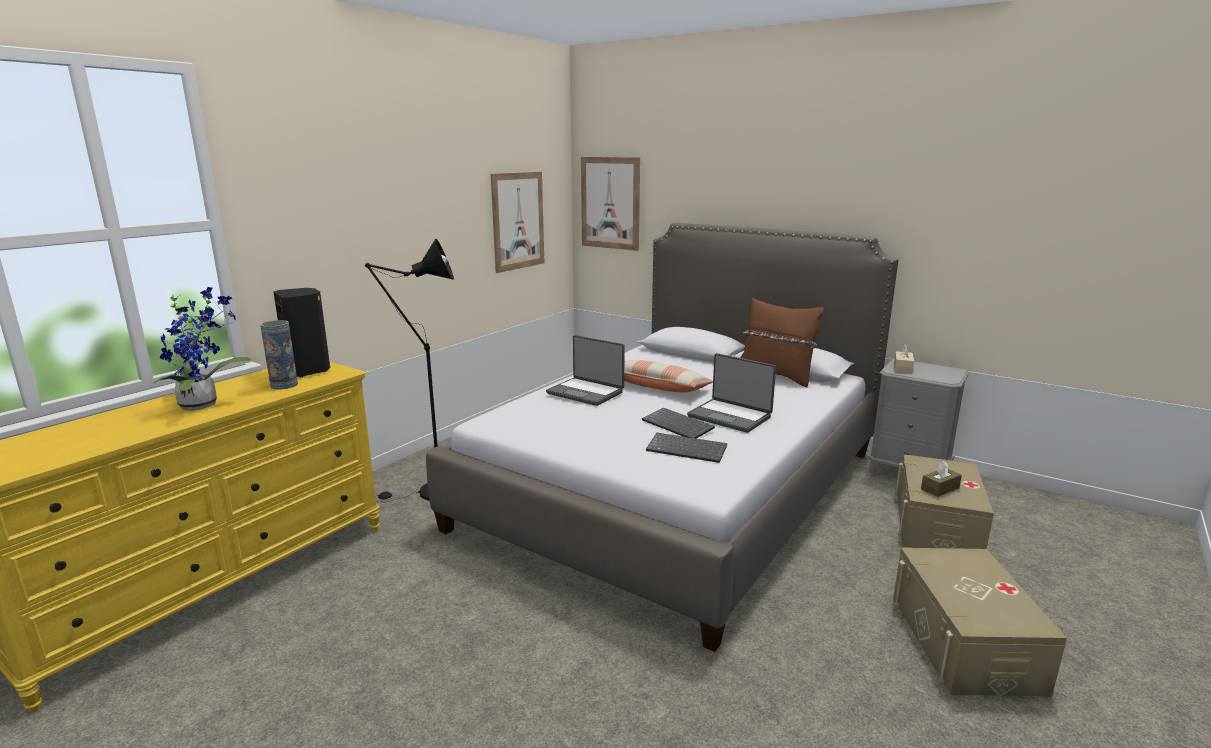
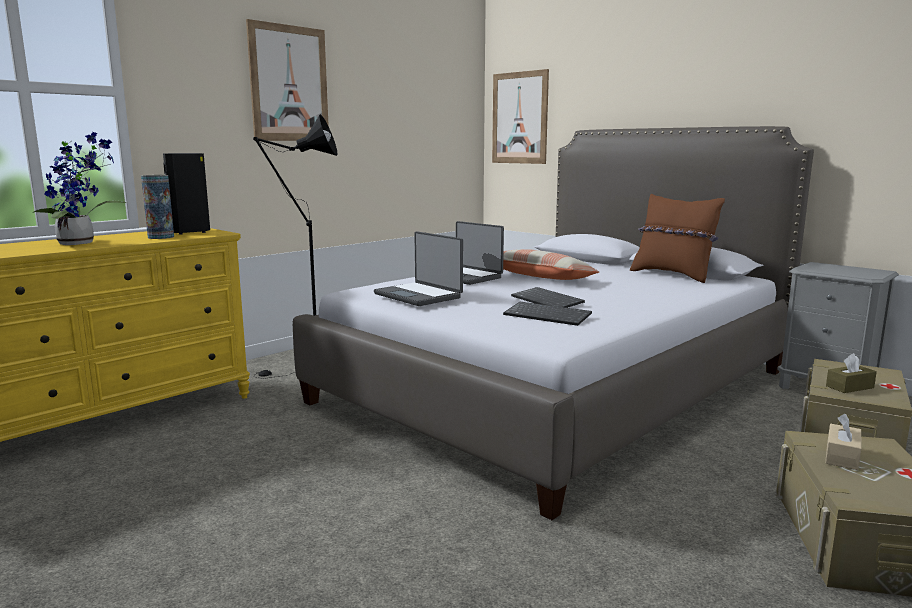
camera: 10 degrees right, 5 degrees down
(518, 221) = (425, 131): picture -> picture (289, 84)
(730, 416) = (607, 297): laptop -> laptop (419, 295)
(902, 368) = (817, 268): beige tissue box -> beige tissue box (842, 456)

